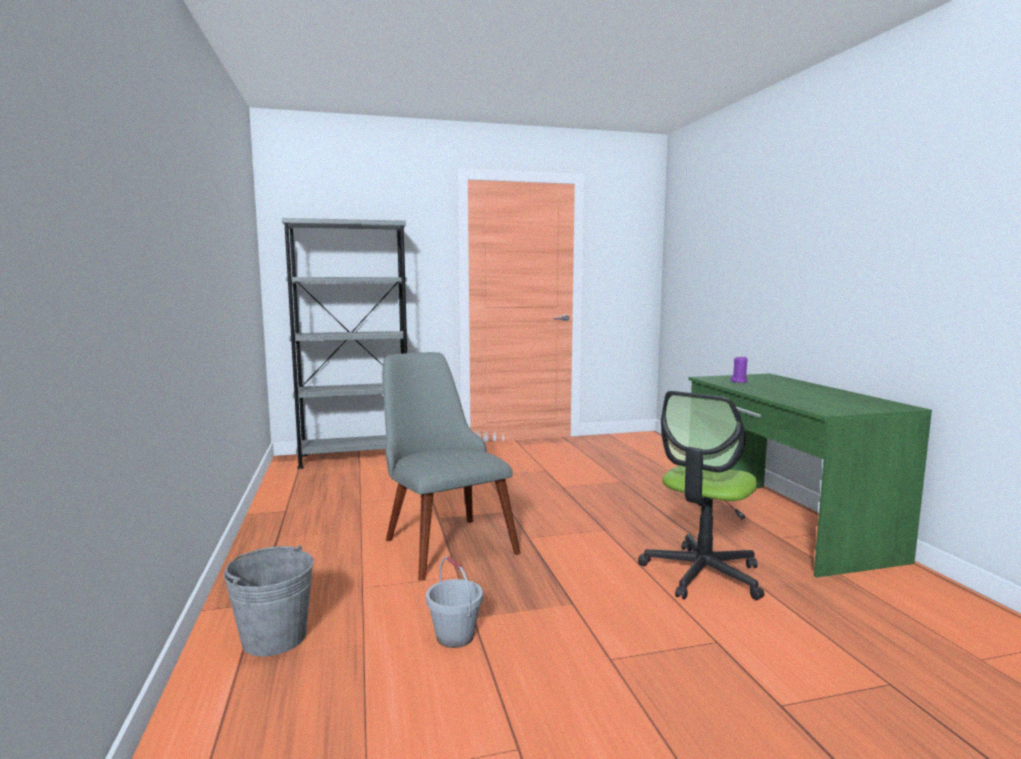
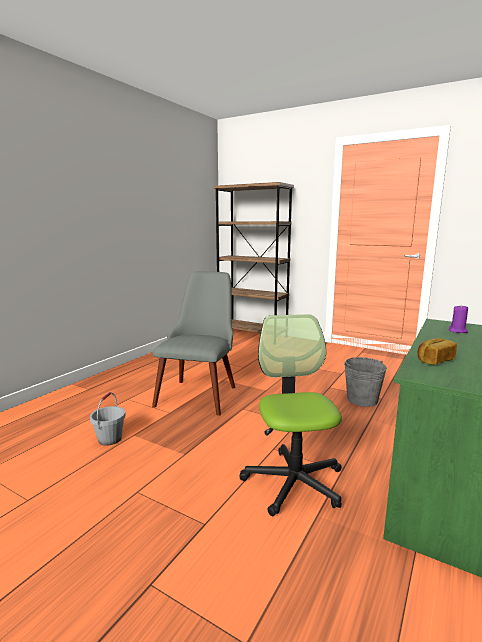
camera: 45 degrees right, 5 degrees up
(274, 638) = (66, 405): grey bucket -> grey bucket (362, 400)
(355, 457) = (252, 335): grey bookcase -> brown bookcase
(702, 574) = (294, 482): office chair -> office chair turned 90 degrees clockwise
(801, 401) = (434, 360): none -> bread

